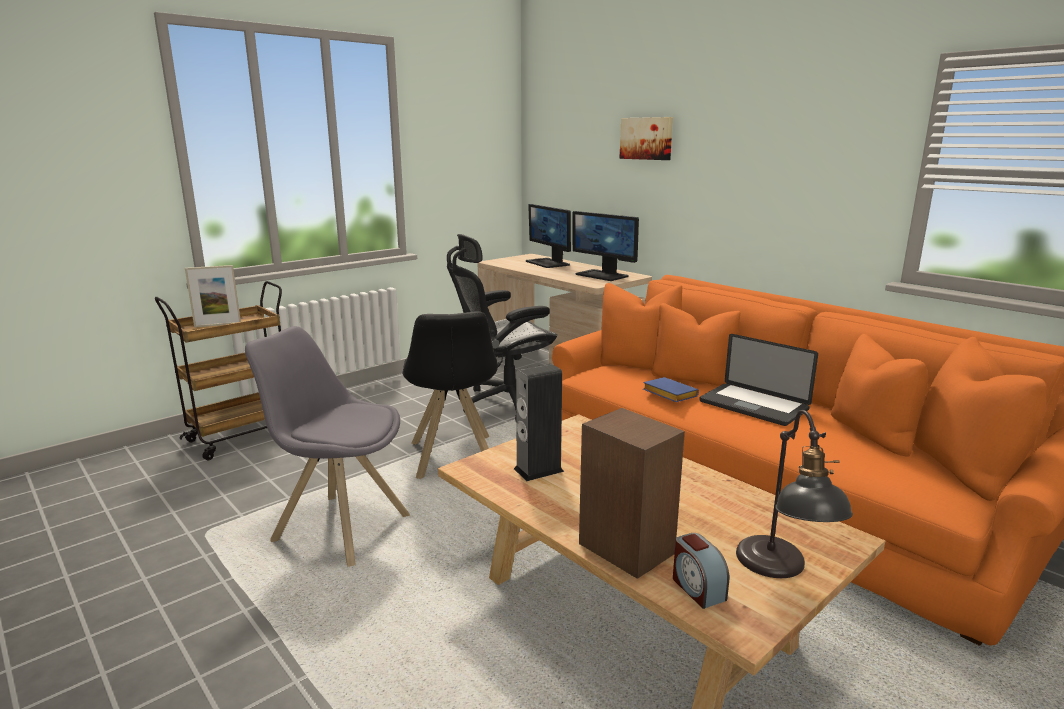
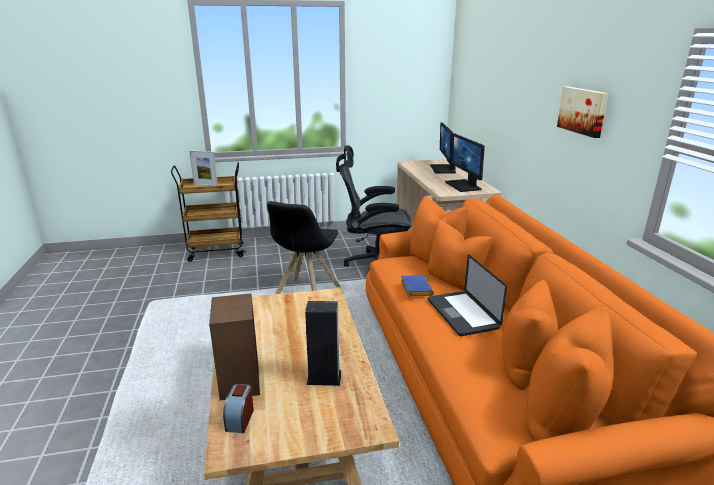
camera: 30 degrees right, 5 degrees up
(340, 528) = (206, 319): grey chair -> none
(538, 470) = (265, 317): speaker -> speaker (324, 378)
(647, 138) = (509, 80): picture -> picture (583, 111)
(783, 576) = (296, 434): grey table lamp -> none

